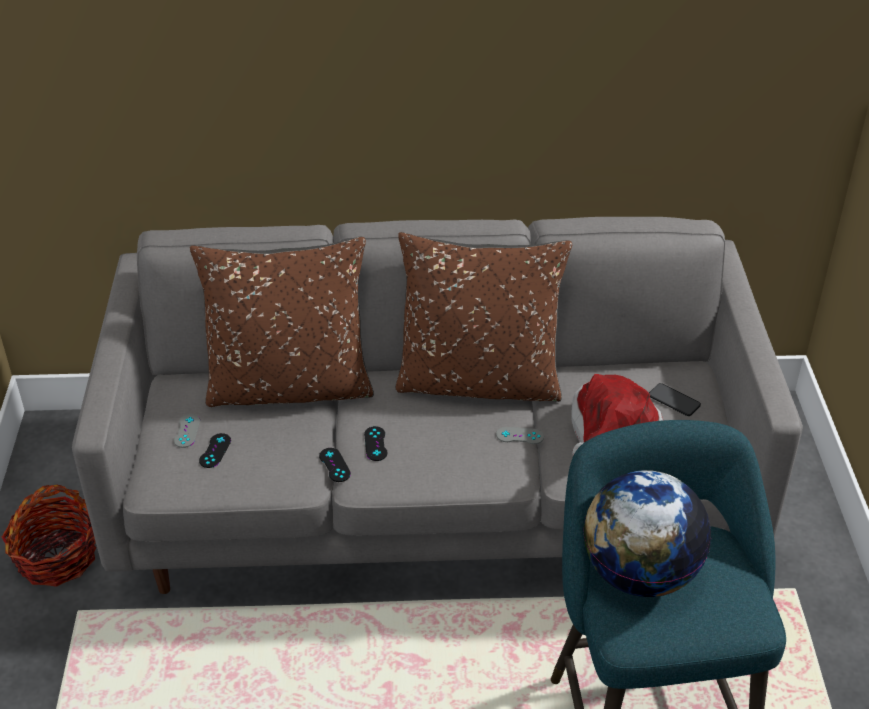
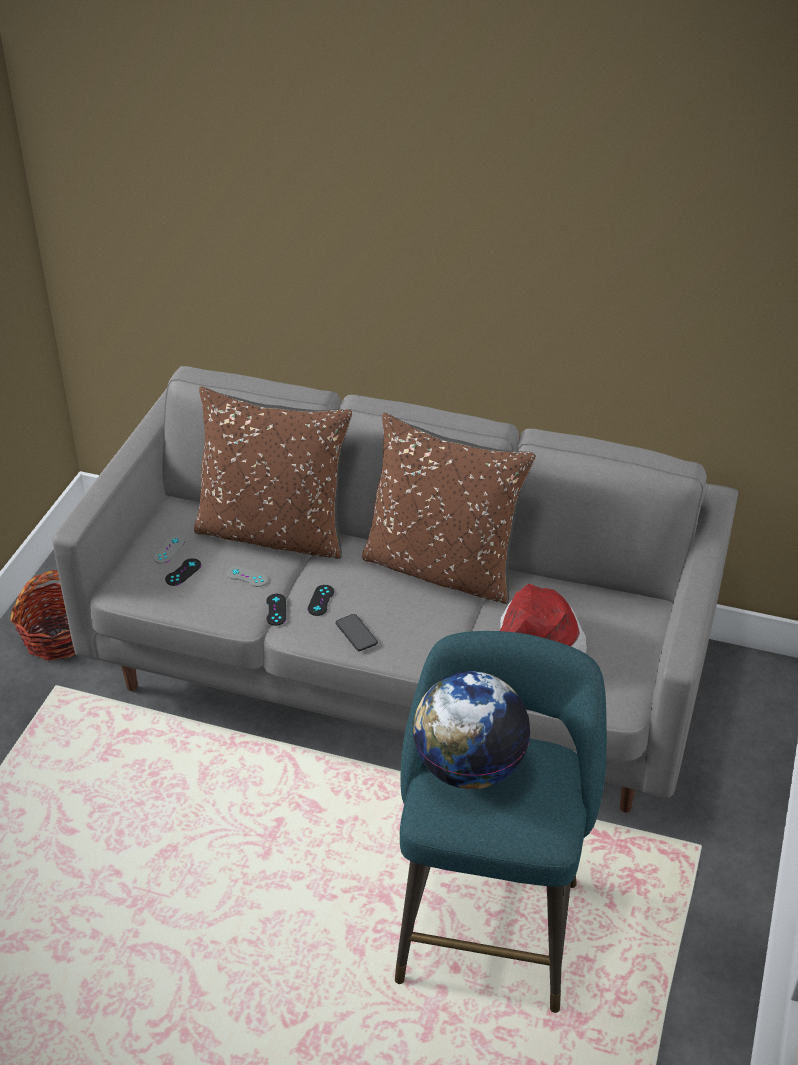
camera: 20 degrees right, 0 degrees up
(520, 436) = (452, 625): grey game controller -> grey game controller (247, 576)
(674, 400) = (614, 630): phone -> phone (356, 633)

